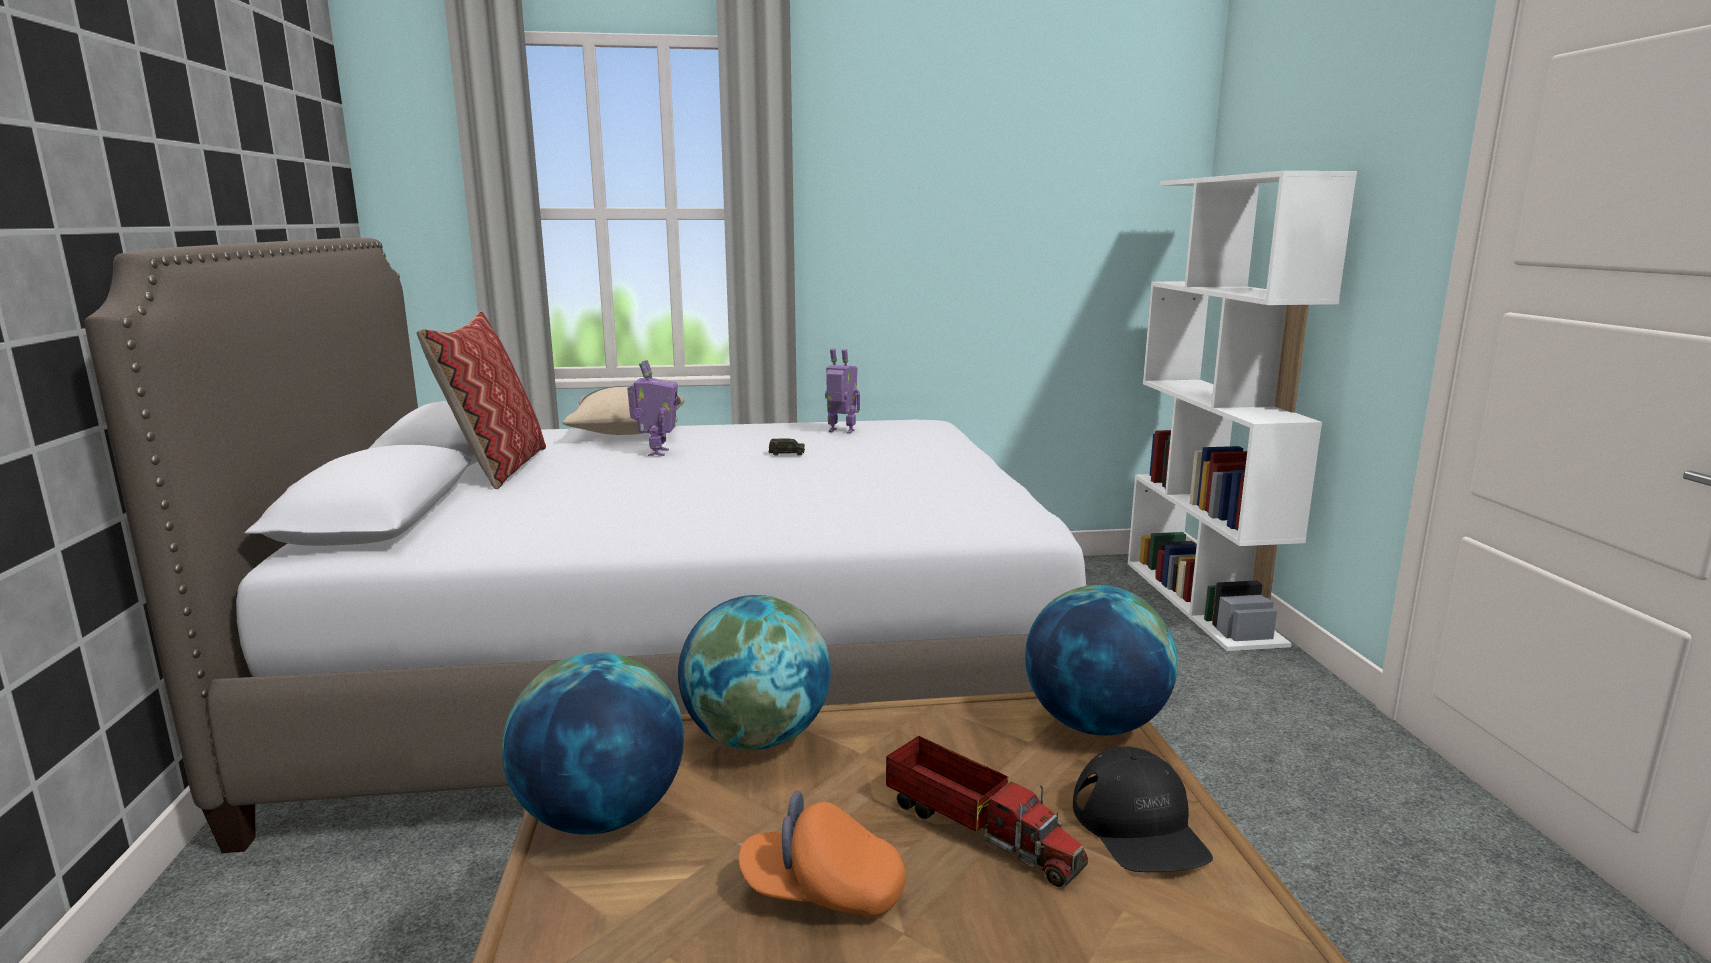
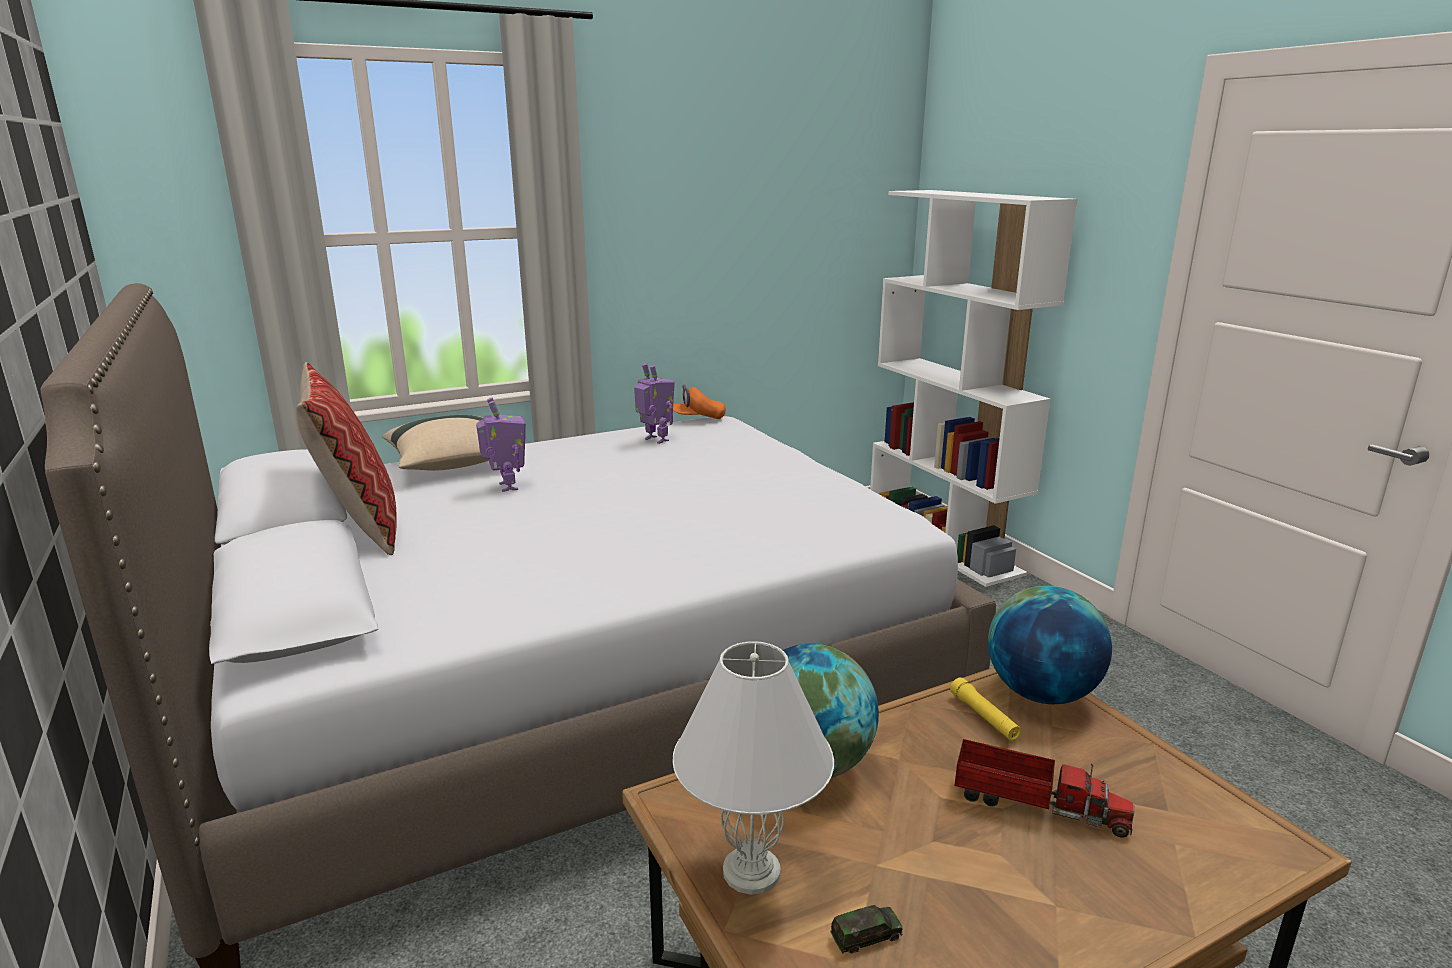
camera: 20 degrees left, 5 degrees up
(601, 816) = (750, 872): globe -> white table lamp
(786, 453) = (632, 473): toy car -> toy car (866, 936)
(822, 892) = (974, 889): orange cap -> orange cap (696, 418)
(841, 431) = (655, 440): toy robot -> toy robot turned 45 degrees clockwise
(1000, 733) = (984, 717): none -> yellow flashlight
(1139, 826) = (1134, 773): black cap -> none

